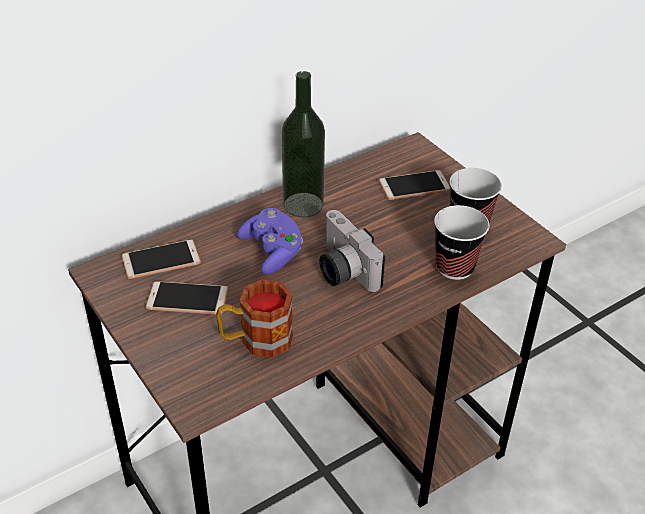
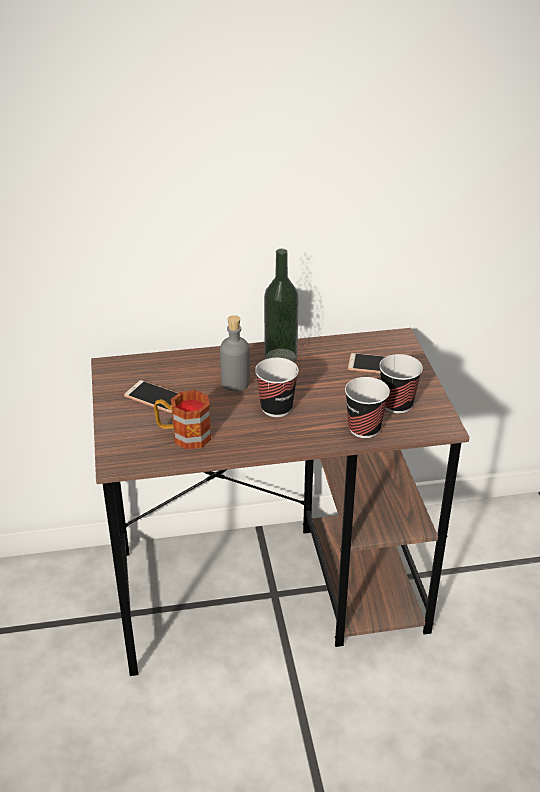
camera: 25 degrees right, 5 degrees down
(161, 260) = (155, 368): phone -> none
(272, 252) = (235, 383): purple game controller -> grey bottle
(341, 270) = (276, 408): camera -> cup

